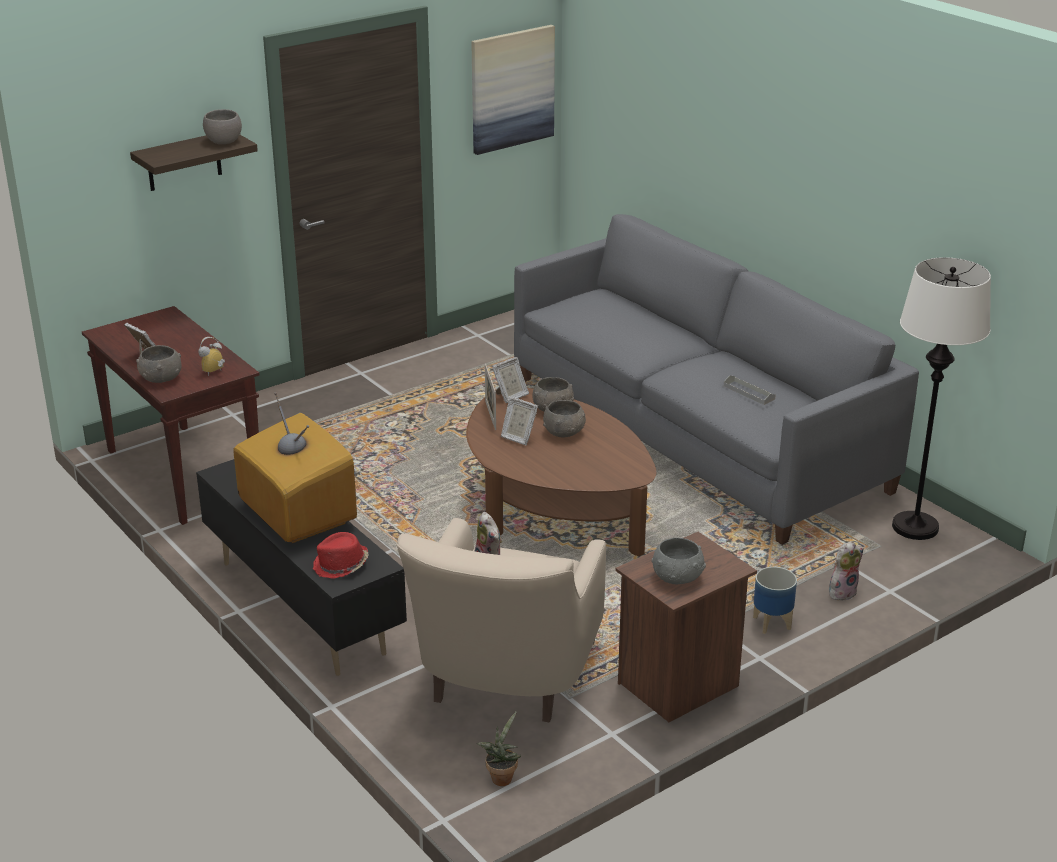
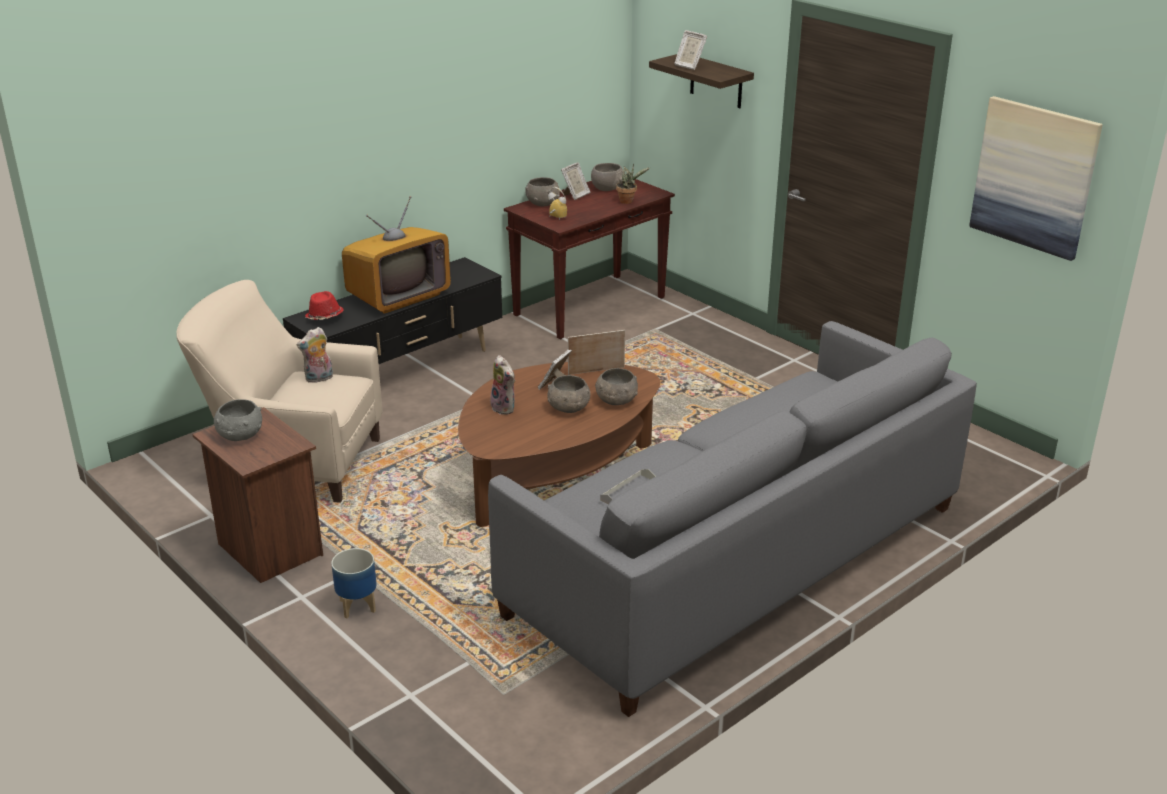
camera: 85 degrees right, 0 degrees up
(223, 141) = (722, 72): grey bowl -> grey bowl (607, 188)
(501, 777) = (174, 467): potted plant -> potted plant (628, 201)
(510, 396) = (637, 378): picture frame -> picture frame (689, 66)
(842, 592) = (410, 657): plush toy -> plush toy (505, 408)
(915, 527) = (548, 728): white floor lamp -> none

